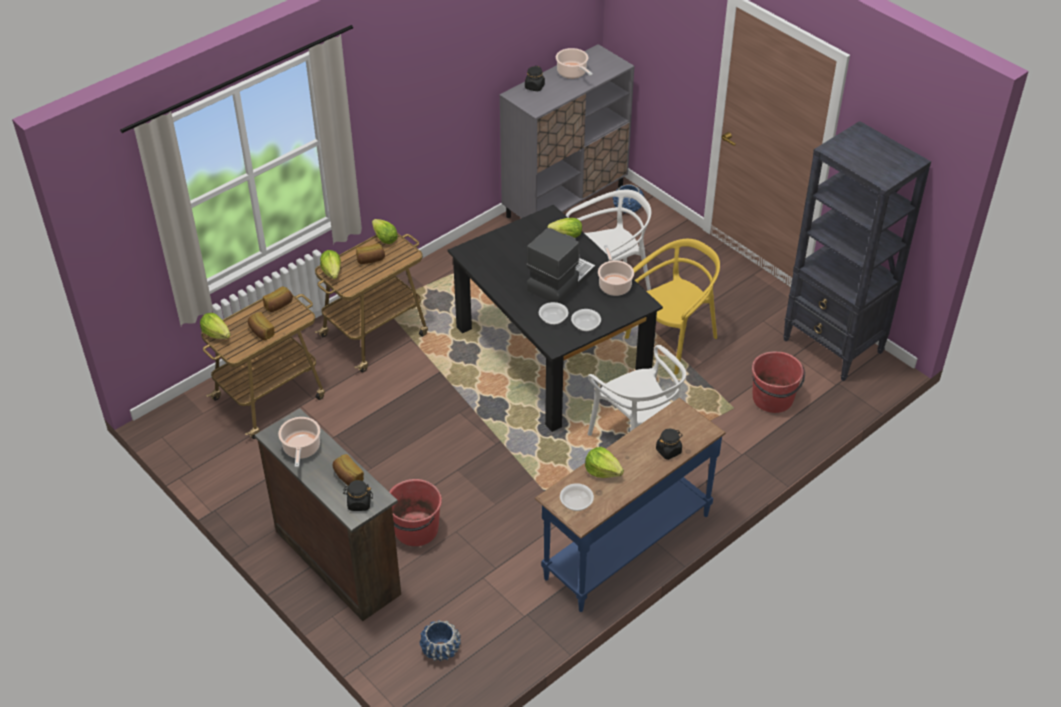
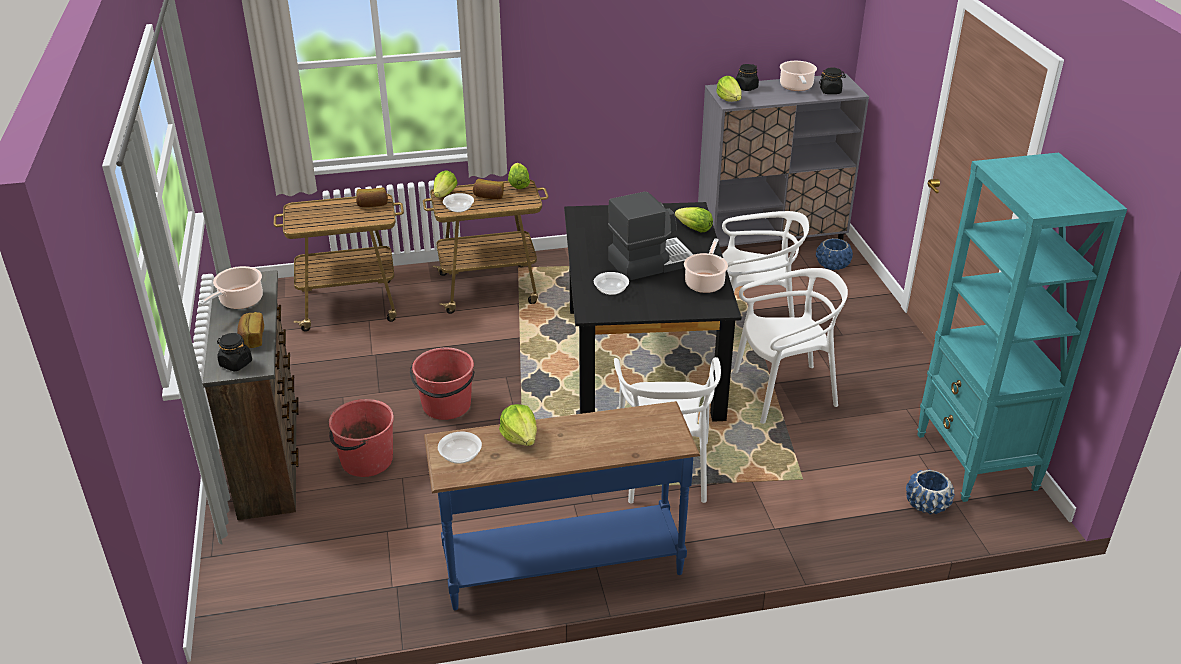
camera: 30 degrees right, 10 degrees down
(216, 334) = (297, 208): lettuce -> lettuce (729, 100)
(261, 332) = (335, 219): bread -> none
(440, 649) = (280, 580): blue planter -> blue planter (926, 504)
(585, 325) = (639, 306): bowl -> bowl (458, 209)
(668, 451) = (613, 446): black jar -> black jar (830, 91)
(672, 340) = (784, 392): yellow chair -> white chair
(773, 399) = (858, 487): red bucket -> red bucket (446, 406)
(833, 346) = (976, 462): black bookcase -> turquoise bookcase

